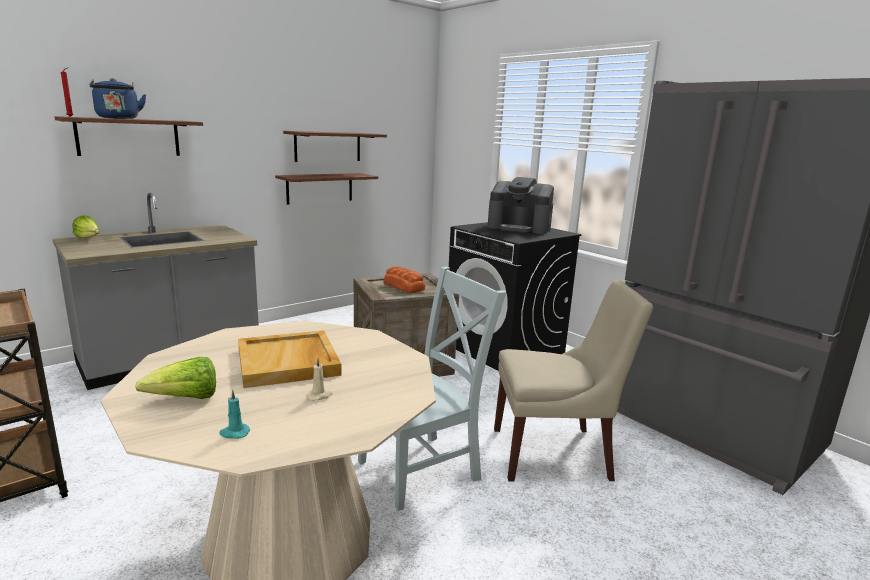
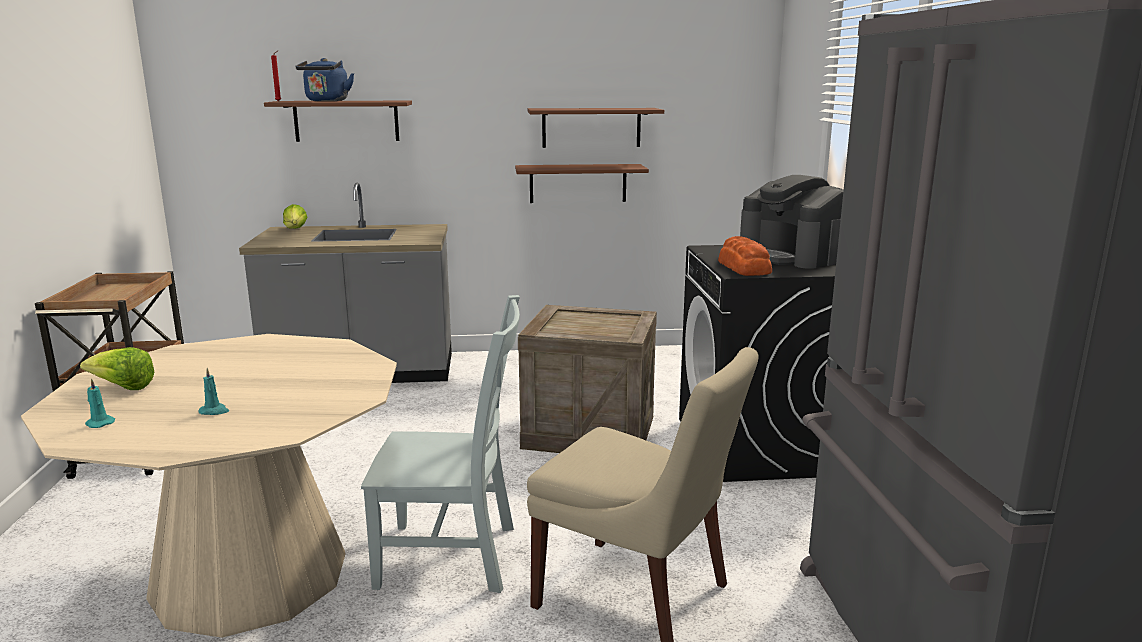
camera: 35 degrees right, 0 degrees up
(289, 362) = (253, 375): beige tray -> none
(320, 396) = (214, 411): beige candle -> turquoise candle
(403, 286) = (586, 323): bread -> bread (744, 267)

